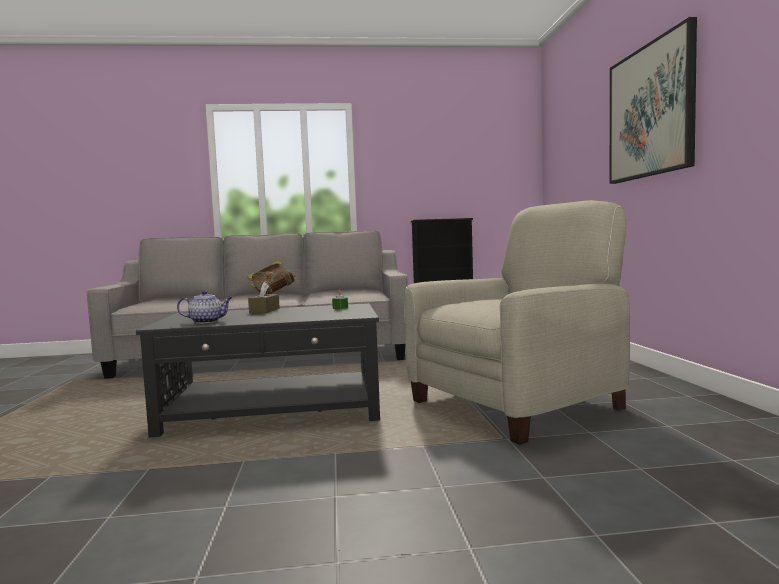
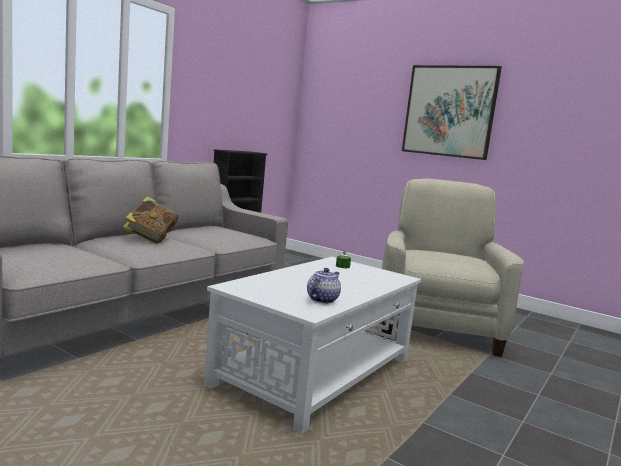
camera: 50 degrees left, 5 degrees up
(264, 310) = (294, 275): brown tissue box -> none
(275, 410) = (316, 372): black coffee table -> white coffee table

